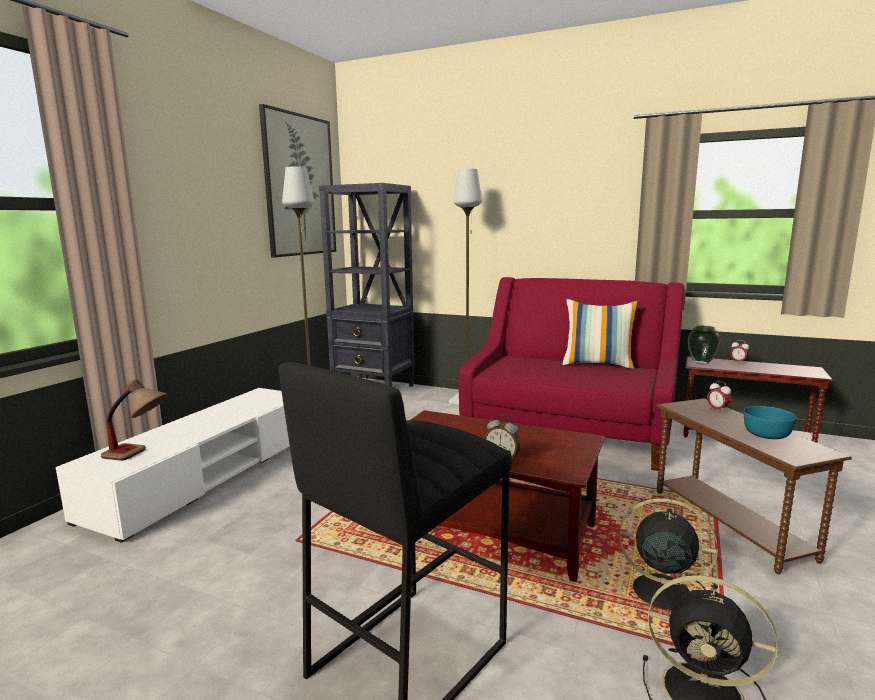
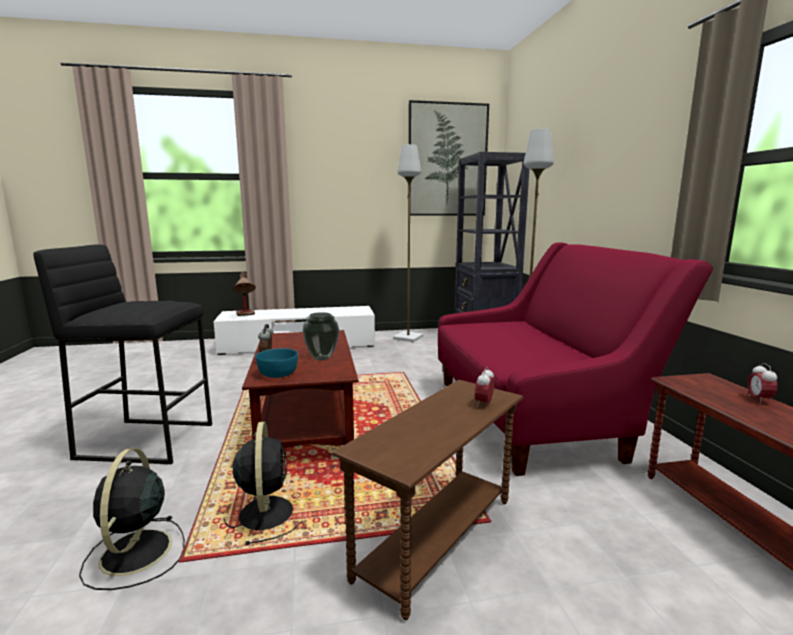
camera: 55 degrees right, 0 degrees up
(598, 364) = (565, 346): pillow -> none
(701, 363) = (690, 381): vase -> vase (321, 358)
(765, 434) = (428, 432): turquoise bowl -> turquoise bowl (278, 373)

